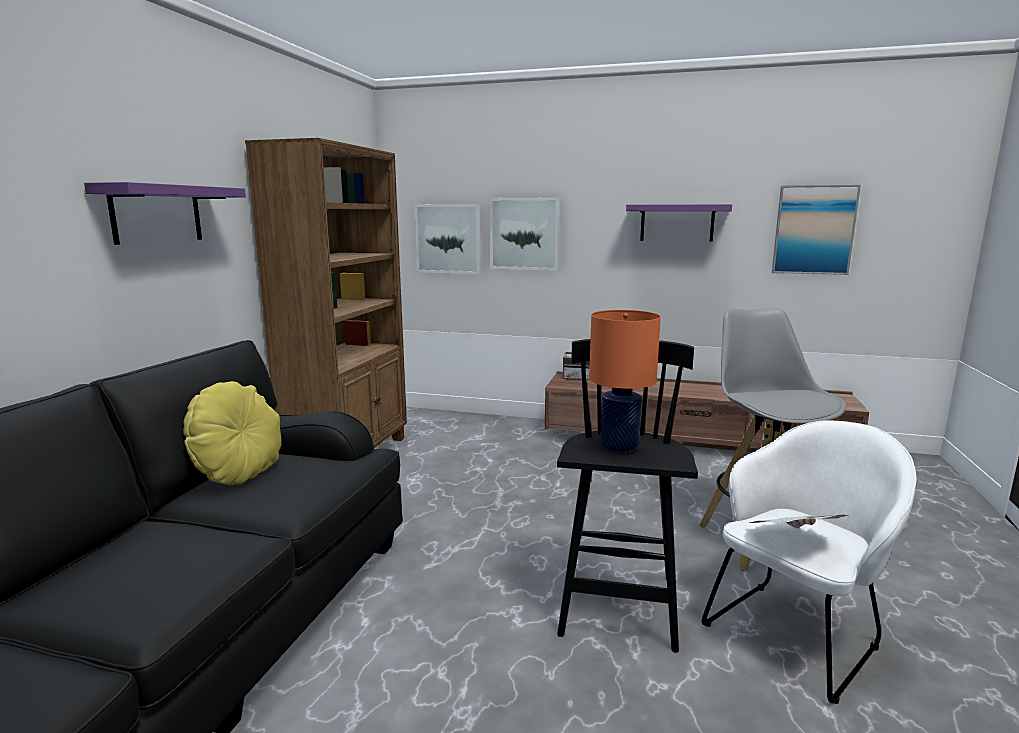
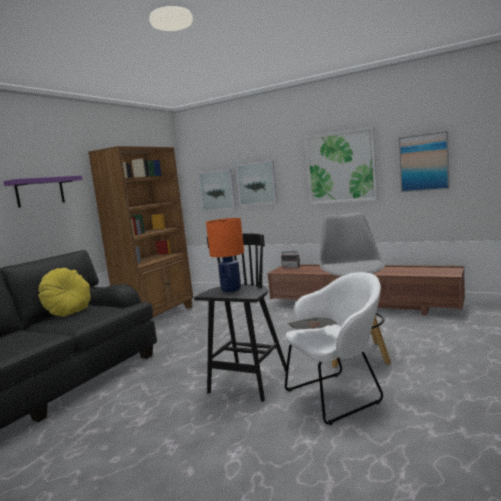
camera: 15 degrees right, 5 degrees down
(677, 223) = (340, 167): purple shelf -> picture

